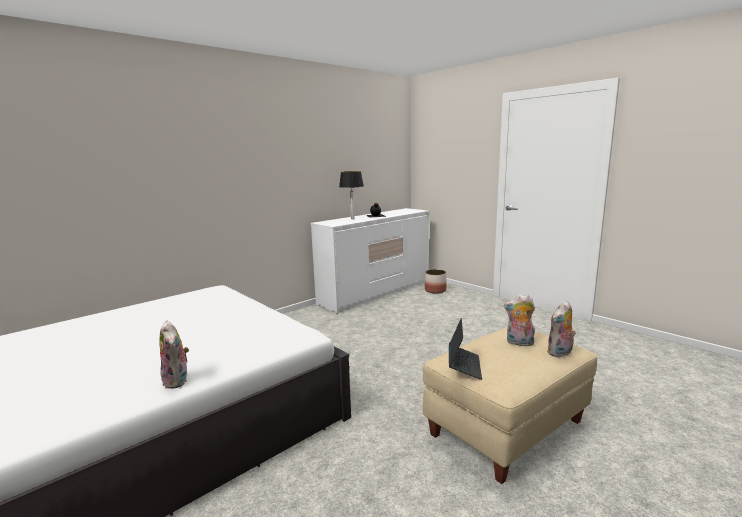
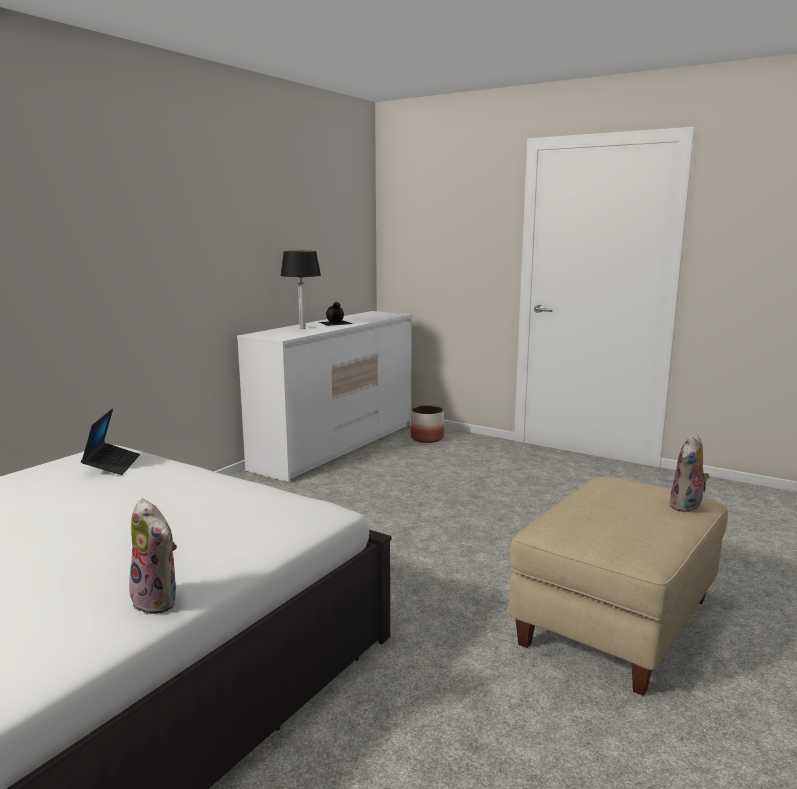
camera: 15 degrees left, 0 degrees up
(464, 366) = (575, 535): laptop -> laptop (112, 465)
(519, 343) = (628, 498): plush toy -> none

